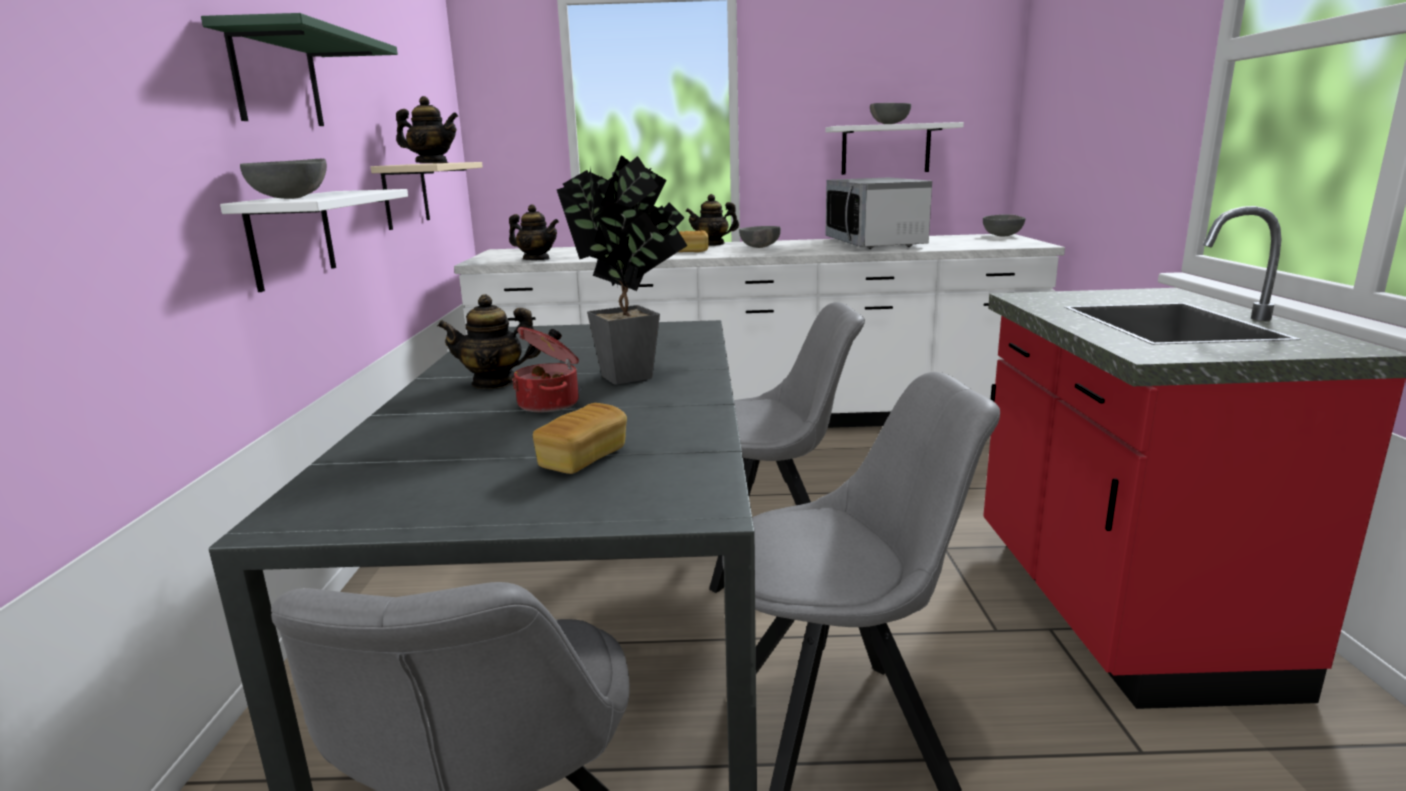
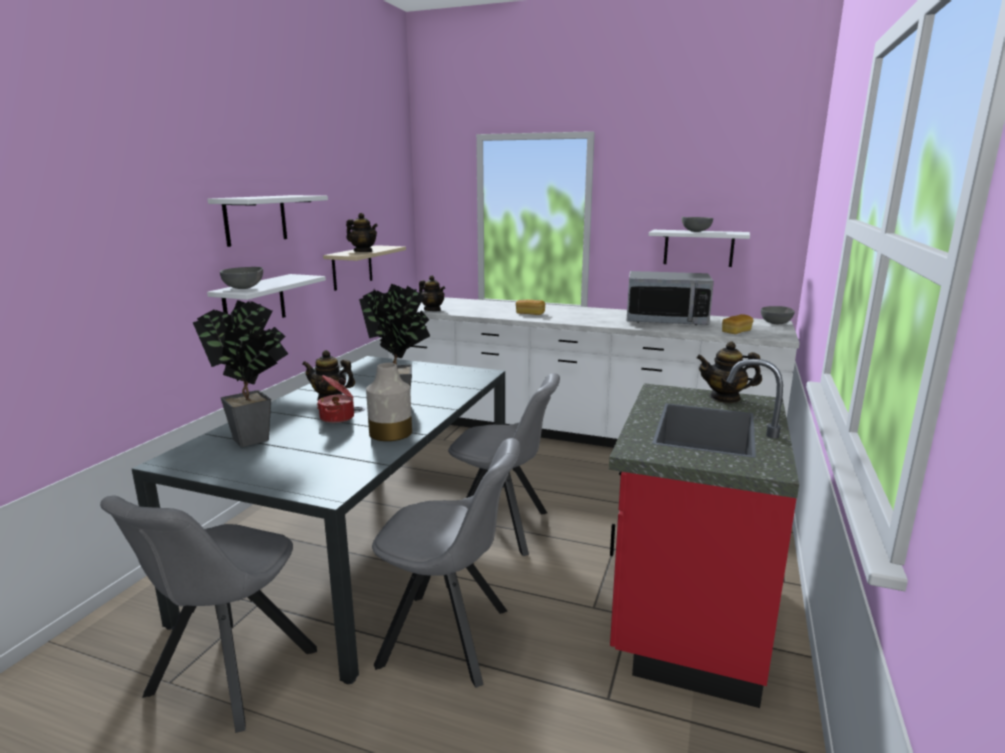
camera: 20 degrees right, 0 degrees up
(277, 79) = (255, 219): green shelf -> white shelf
(440, 454) = (258, 439): none -> potted plant
(583, 459) = (313, 455): bread -> bread (736, 332)
(670, 409) = (390, 432): none -> beige vase
(712, 244) = (558, 307): teapot -> teapot (725, 398)
(759, 247) = (582, 315): grey bowl -> none
(875, 243) = (666, 320): microwave -> microwave turned 90 degrees counterclockwise

